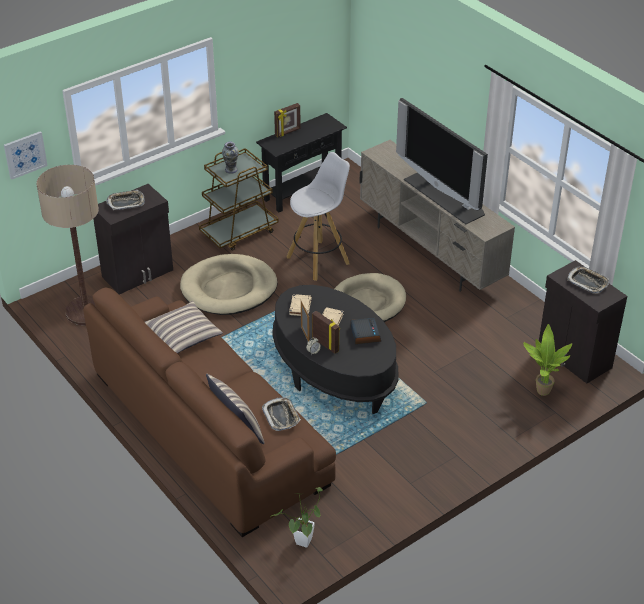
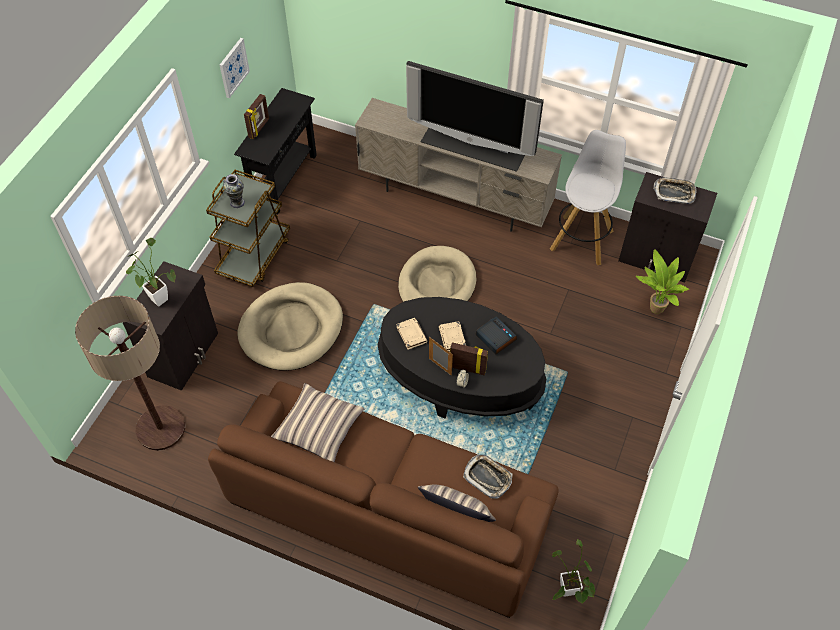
camera: 30 degrees left, 15 degrees up
(25, 154) = (36, 310): picture -> picture (233, 67)
(126, 202) = (157, 297): tray -> potted plant
(319, 260) = (356, 254): white stool -> white stool (582, 239)

